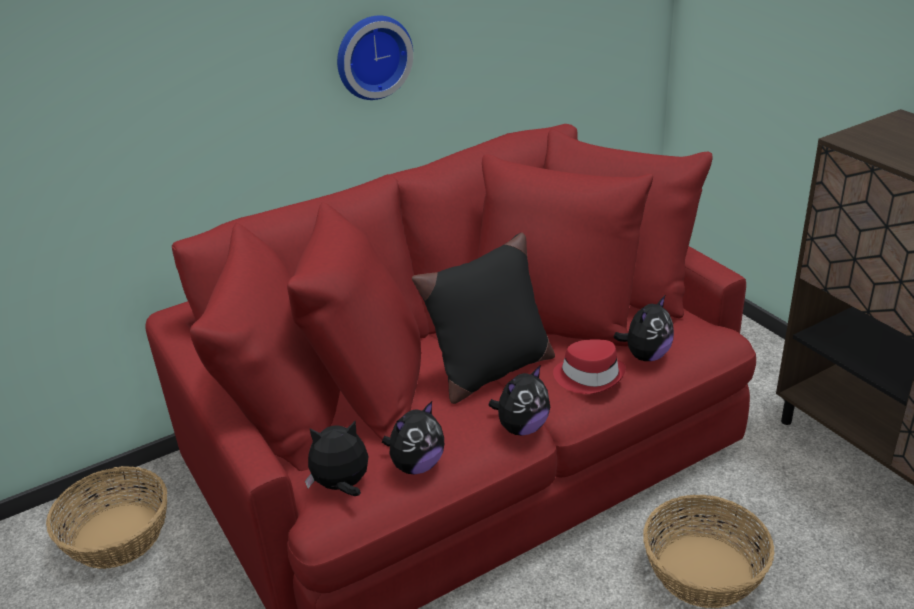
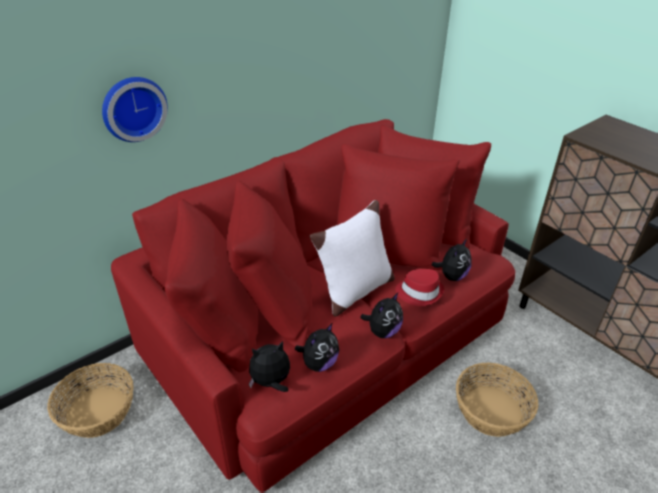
camera: 10 degrees left, 5 degrees up
(372, 56) = (263, 75): wall clock -> wall clock (133, 108)
(490, 372) = (354, 291): black pillow -> white pillow

